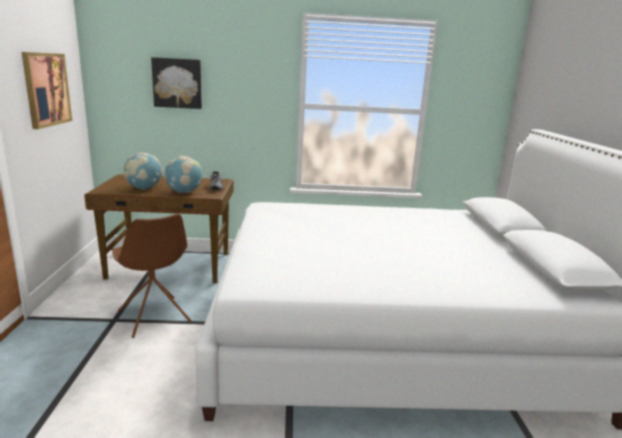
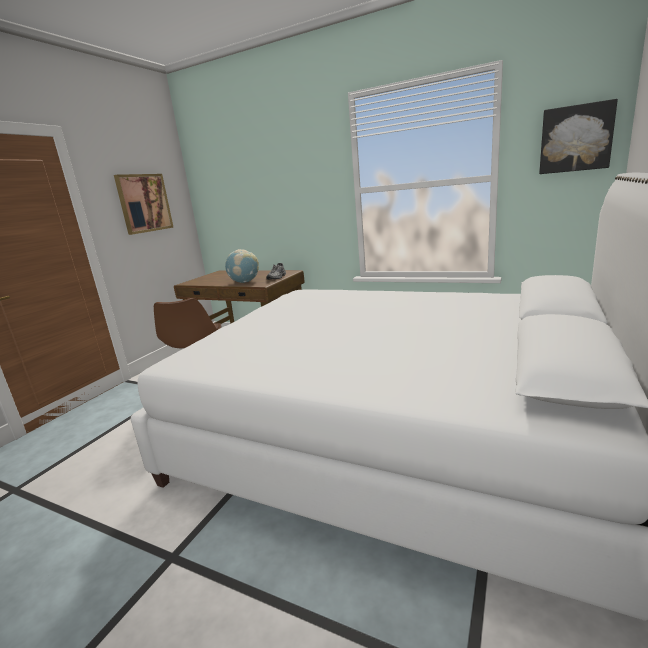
camera: 30 degrees right, 0 degrees up
(144, 188) = (219, 280): globe -> none
(177, 83) = (251, 185): picture -> picture (575, 139)

